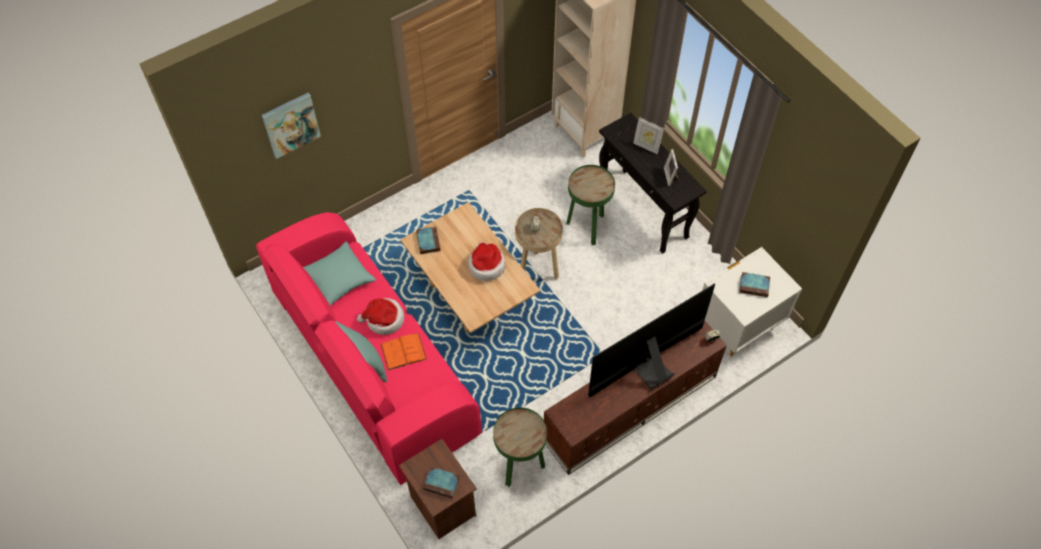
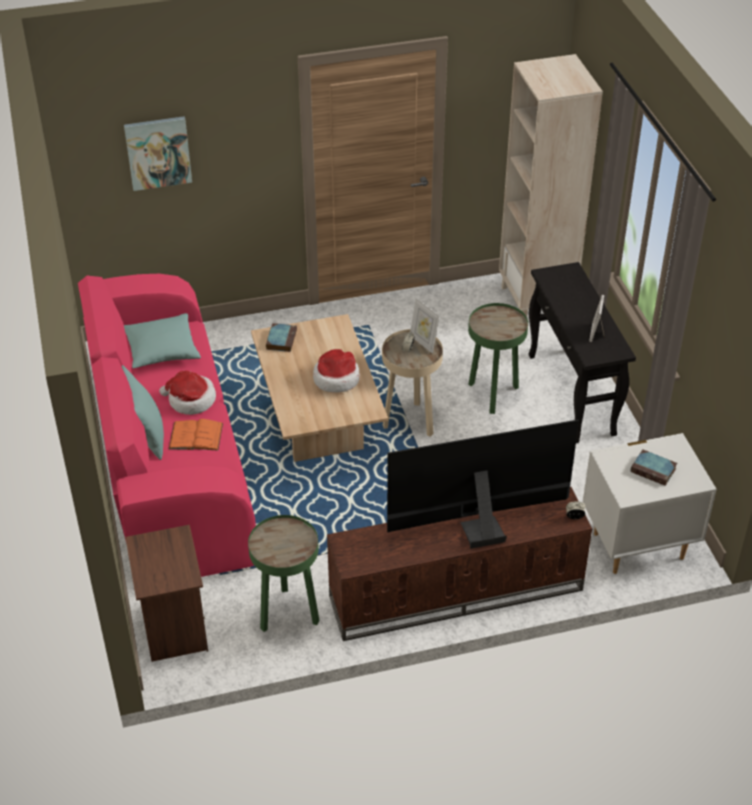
camera: 20 degrees right, 15 degrees down
(442, 483) = (165, 569): book -> none
(646, 146) = (581, 298): picture frame -> picture frame (423, 342)

